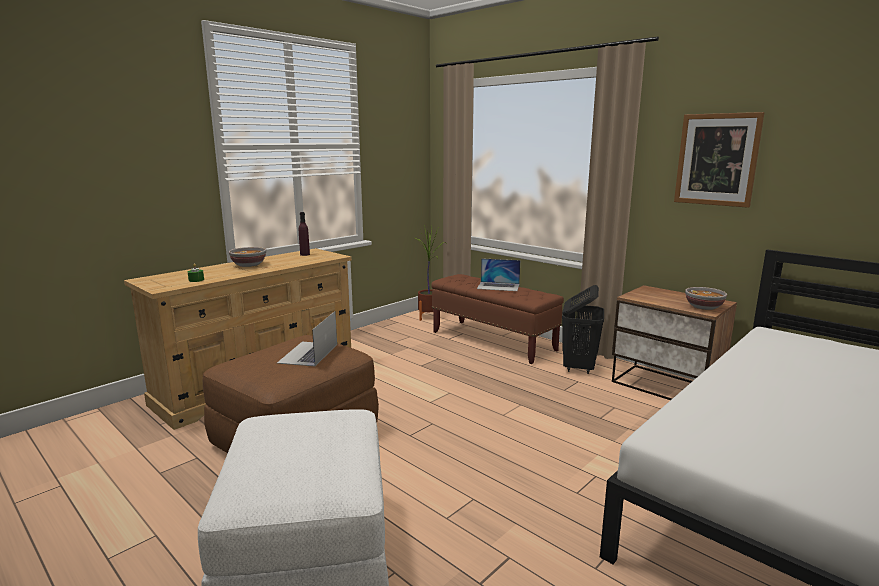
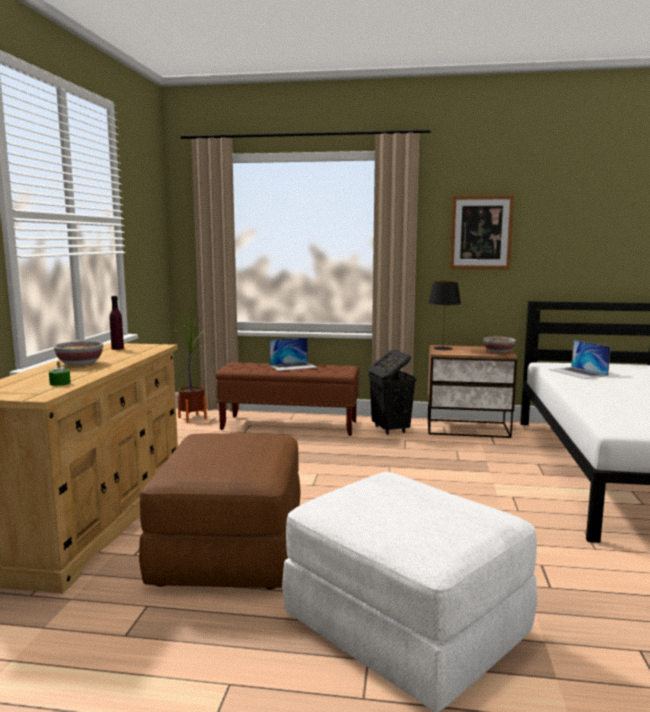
camera: 35 degrees left, 5 degrees down
(308, 353) = (240, 445): laptop -> laptop (578, 372)
(646, 292) = (443, 348): none -> black table lamp

